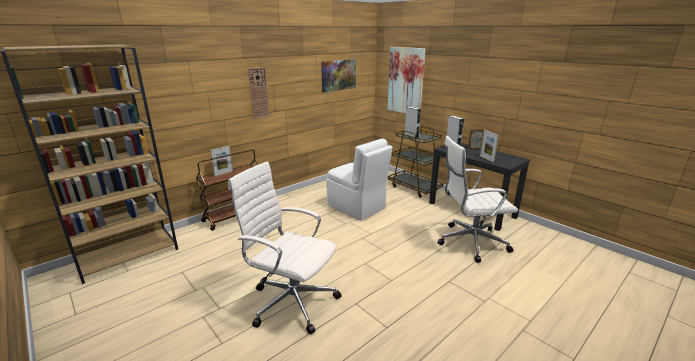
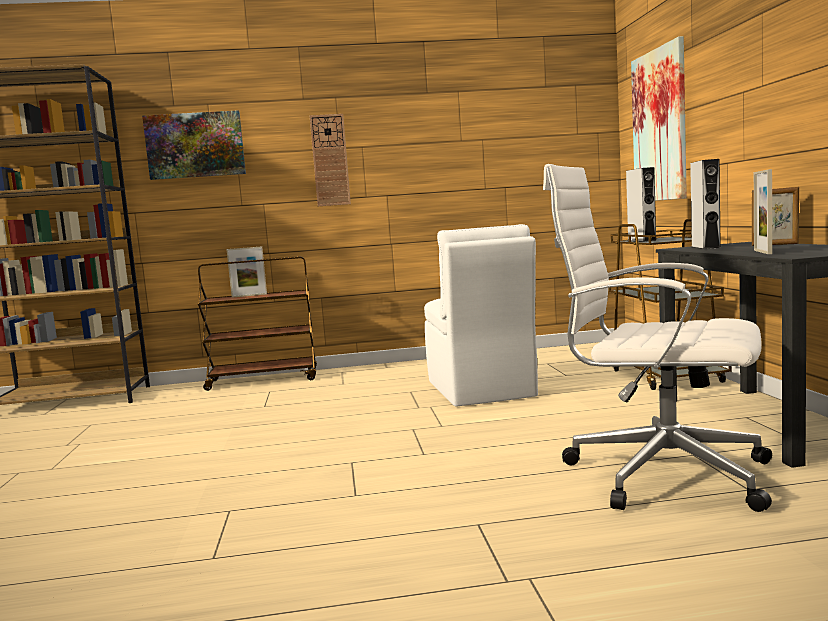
camera: 35 degrees right, 15 degrees down
(291, 301) = (146, 482): white office chair -> none
(338, 75) = (513, 132): picture -> picture (195, 145)

